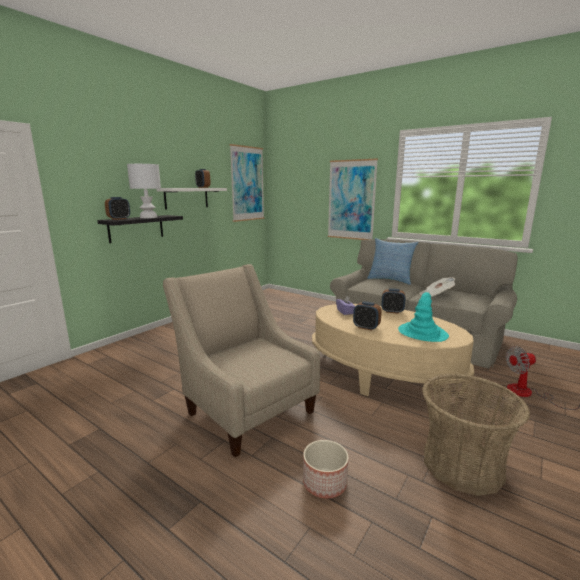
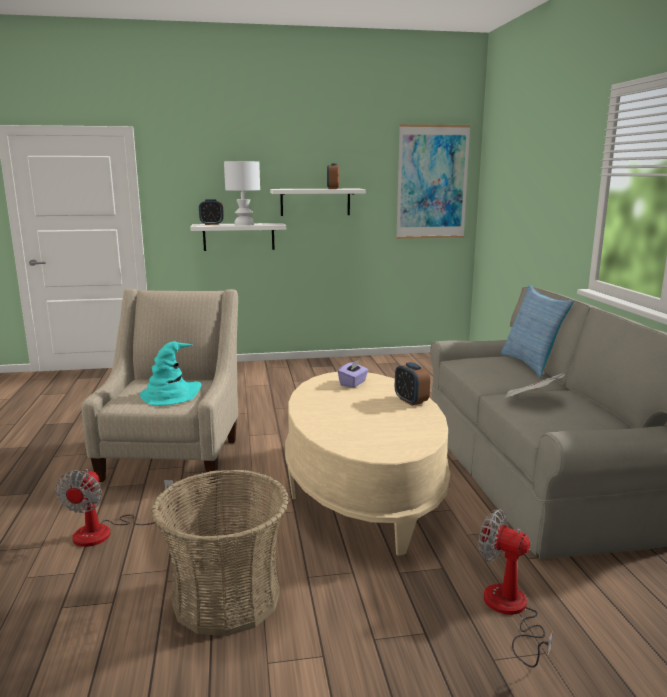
camera: 45 degrees right, 0 degrees up
(136, 228) = (238, 236): black shelf -> white shelf
(324, 482) = (106, 531): planter -> fan
(351, 200) = (551, 215): picture -> none
(366, 327) = (321, 404): alarm clock -> none
(422, 333) = (363, 432): turquoise hat -> turquoise hat (171, 394)

